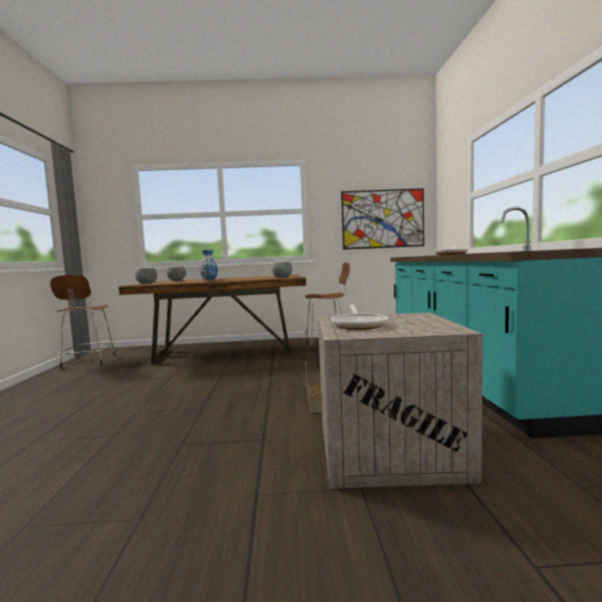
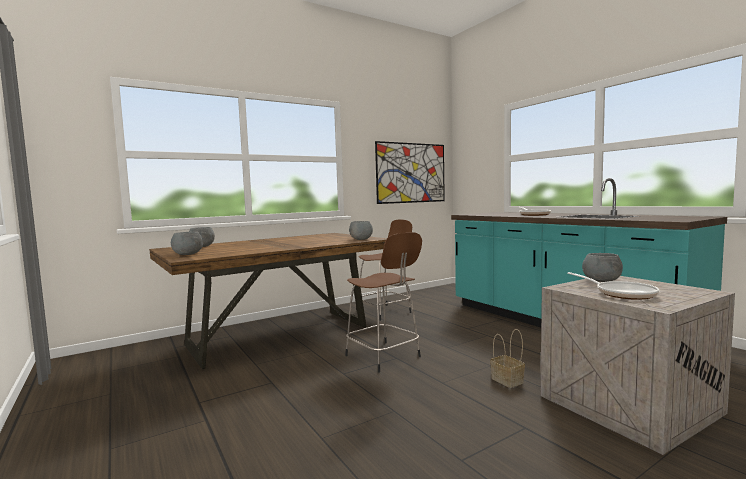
camera: 30 degrees left, 0 degrees up
(88, 362) = (75, 386): brown stool -> brown stool (384, 357)
(209, 280) = (273, 246): vase -> none
(391, 316) = (602, 281): none -> grey bowl

